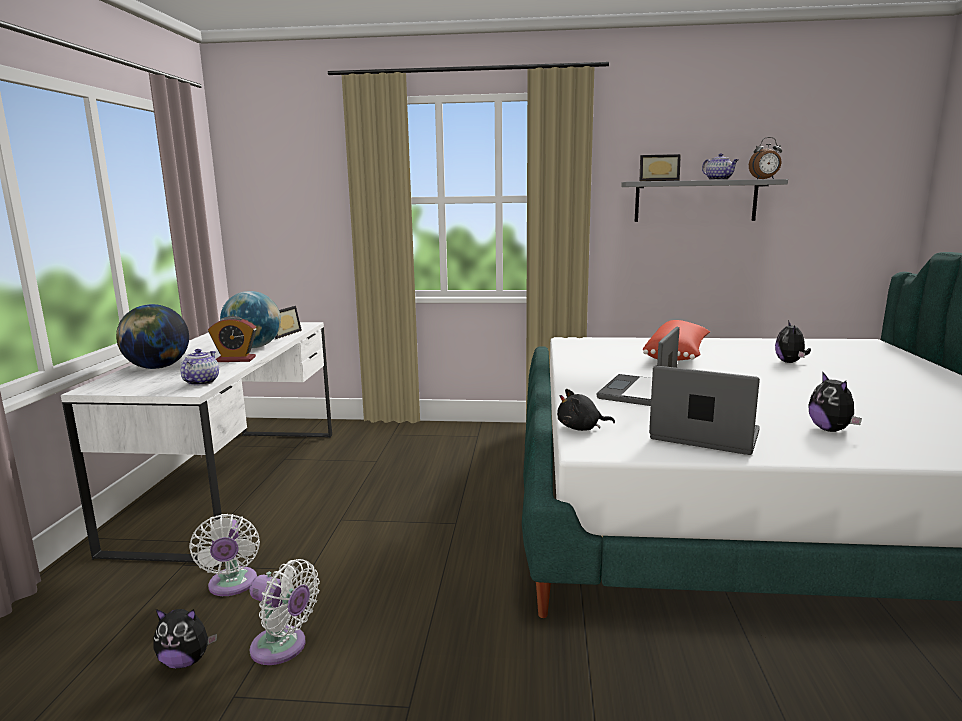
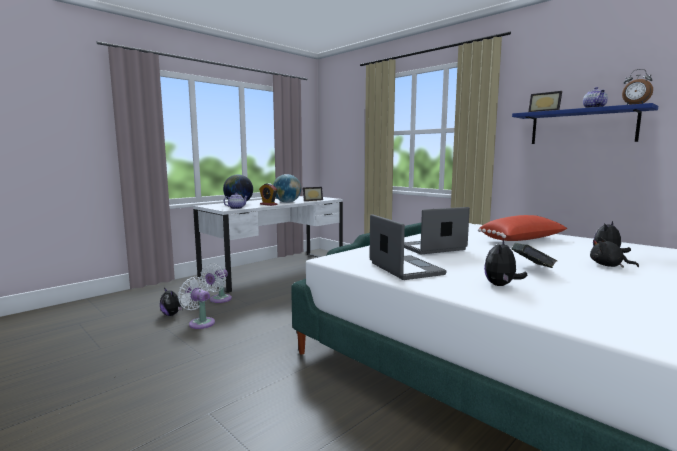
camera: 40 degrees right, 5 degrees down
(283, 648) = (200, 322): white fan -> white fan turned 150 degrees clockwise
(581, 428) = (352, 253): black plush toy -> black plush toy (608, 266)
(695, 201) = (582, 127): grey shelf -> blue shelf
(790, 397) = (531, 269): none -> book

